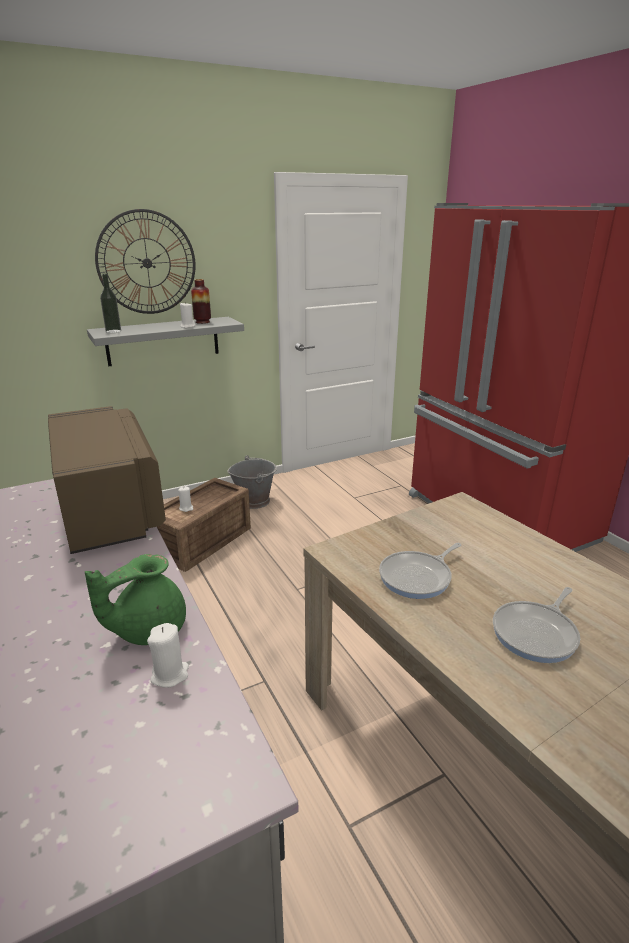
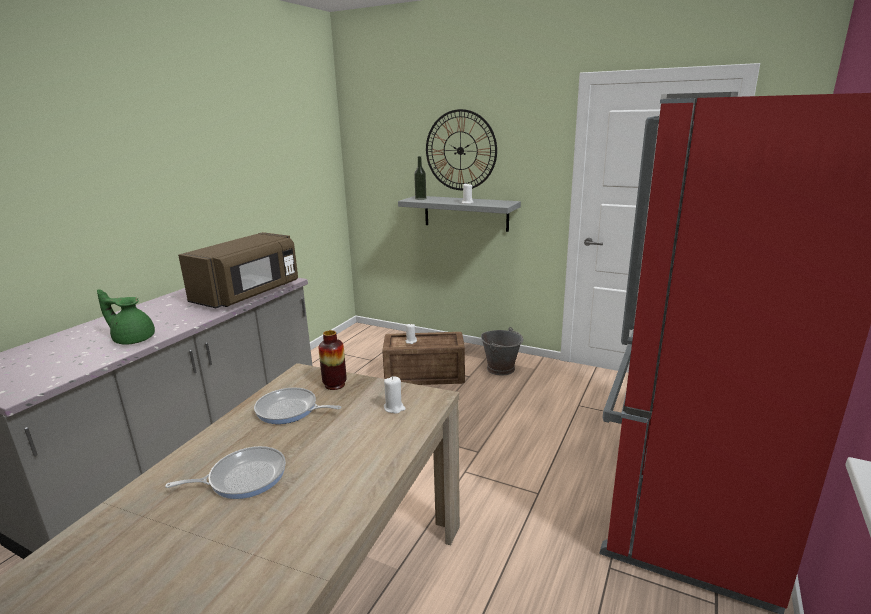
camera: 55 degrees right, 5 degrees down
(170, 674) = (96, 355): white candle -> white candle (394, 408)
(202, 322) = (487, 202): vase -> vase (335, 385)
(537, 633) = (243, 477): frying pan -> frying pan turned 150 degrees clockwise

